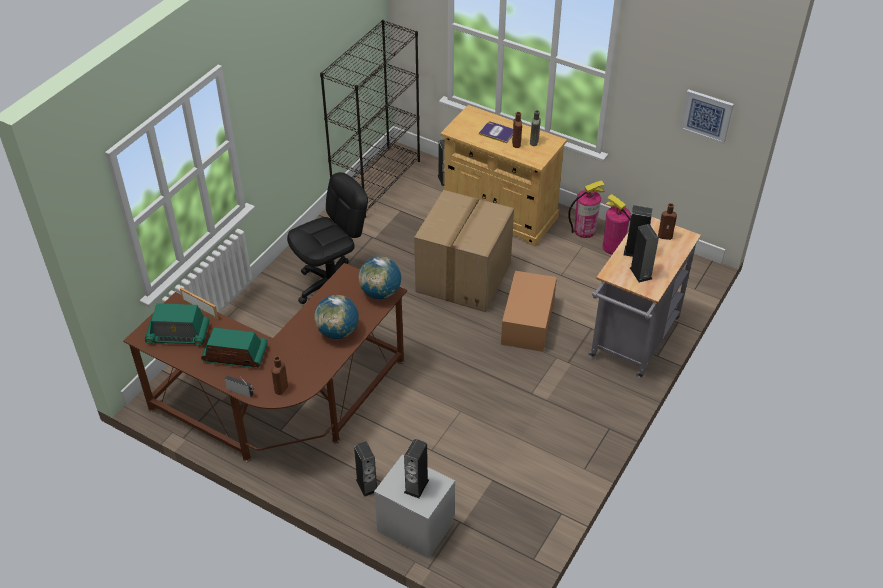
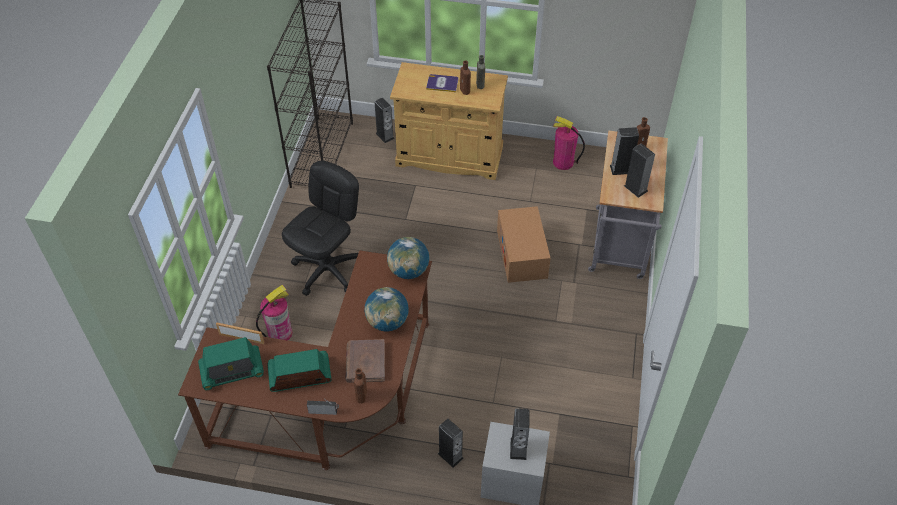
camera: 20 degrees left, 5 degrees up
(299, 361) = (365, 362): none -> brown book
(464, 278) = (446, 228): cardboard box -> none
(584, 230) = (531, 153): fire extinguisher -> fire extinguisher (280, 333)
(706, 116) = (641, 27): picture -> none

